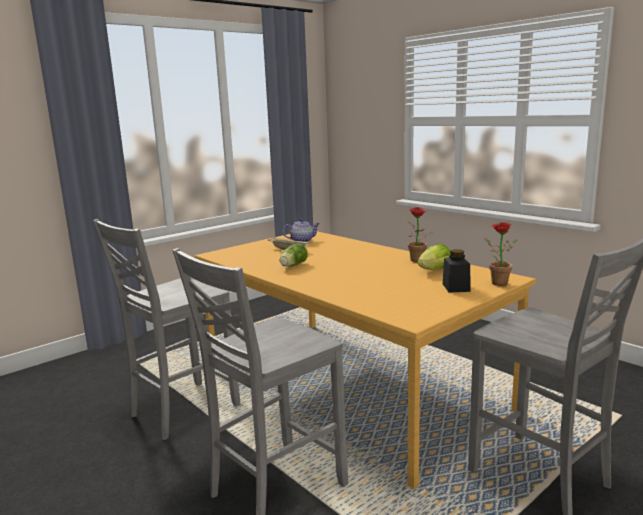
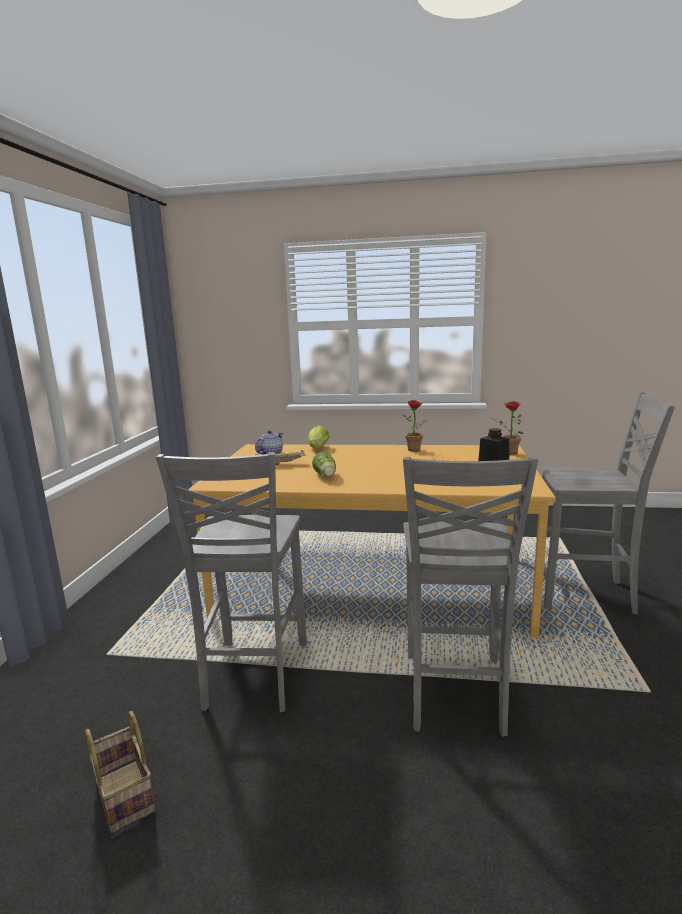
camera: 40 degrees left, 0 degrees up
(44, 438) = (122, 795): none -> basket
(433, 271) = (447, 454): lettuce -> lettuce (317, 448)

